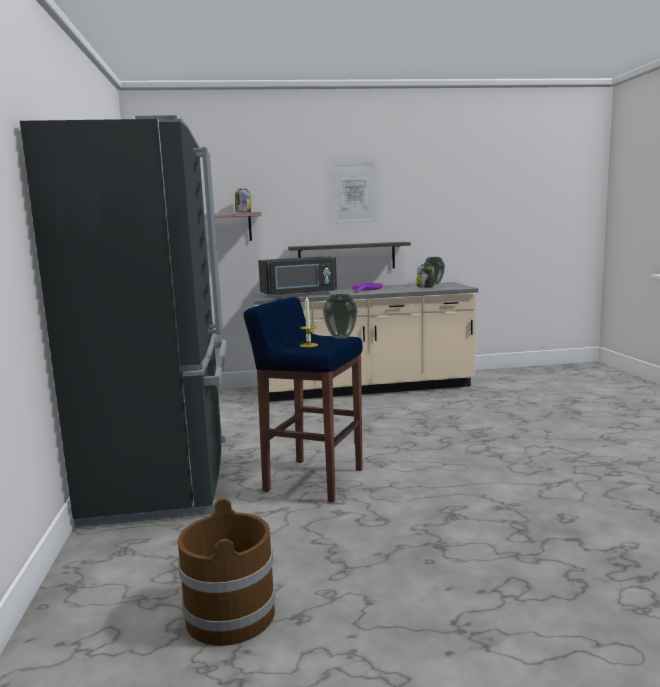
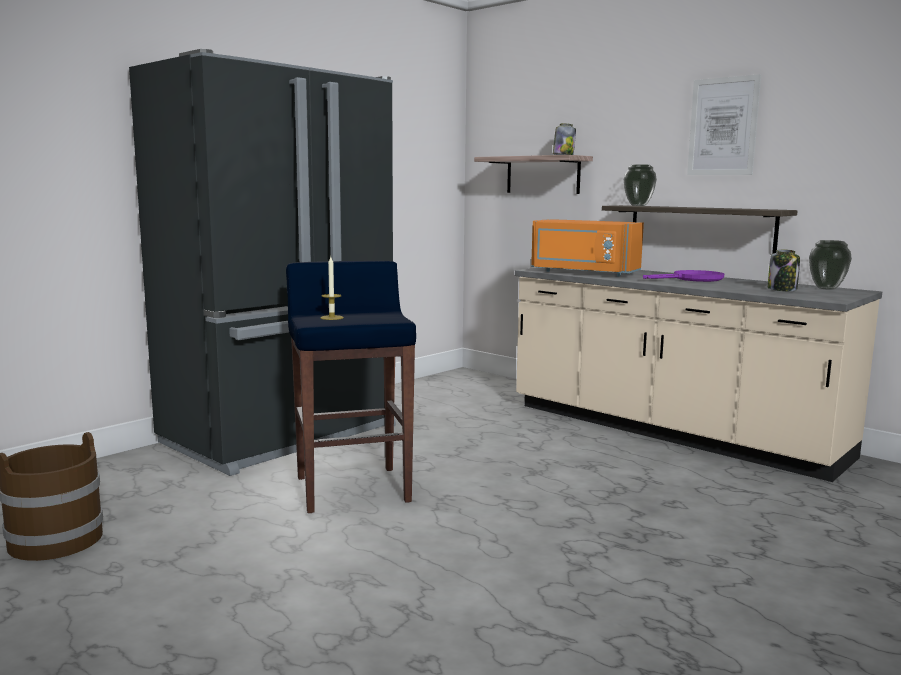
camera: 50 degrees right, 0 degrees up
(299, 295) = (583, 272): black microwave -> orange microwave
(340, 337) = (390, 319): vase -> vase (638, 205)

